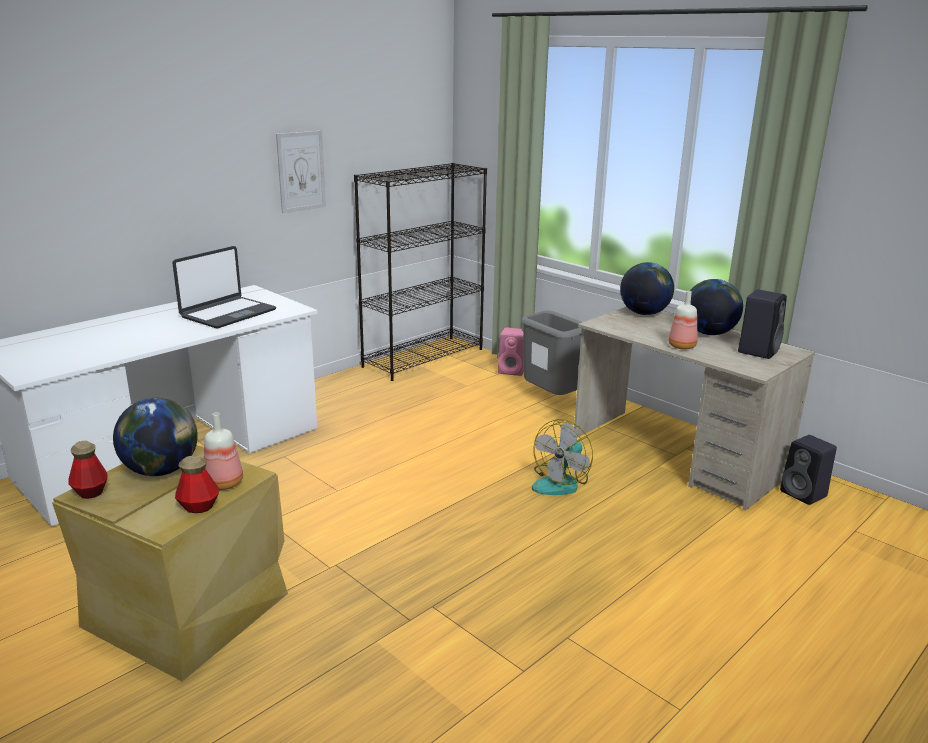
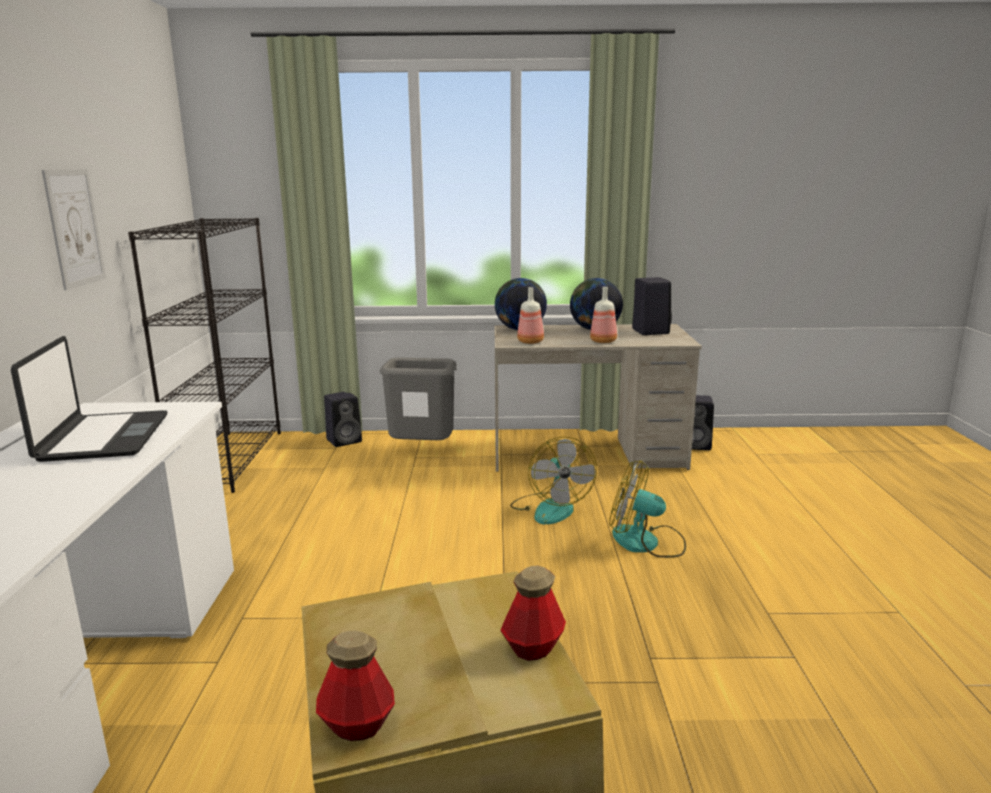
camera: 45 degrees left, 5 degrees down
(161, 470) = (392, 642): globe -> none
(225, 483) = (497, 610): bottle -> bottle (531, 342)
(513, 371) = (345, 440): pink speaker -> black speaker
(581, 542) = (646, 542): none -> fan

